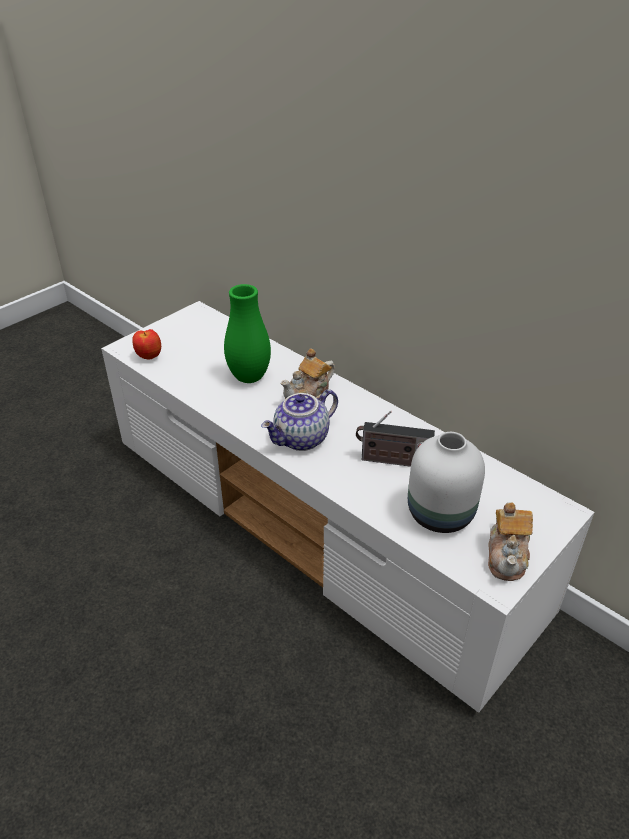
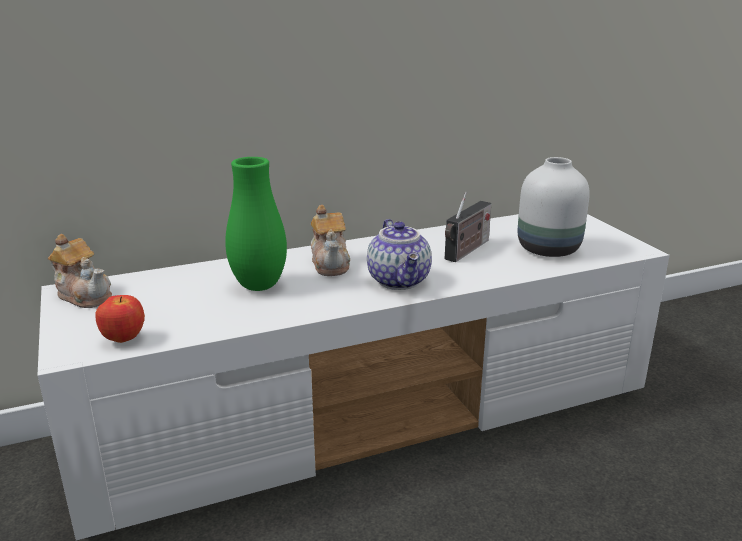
camera: 65 degrees left, 15 degrees down
(507, 556) = (608, 239): teapot -> teapot (84, 295)

